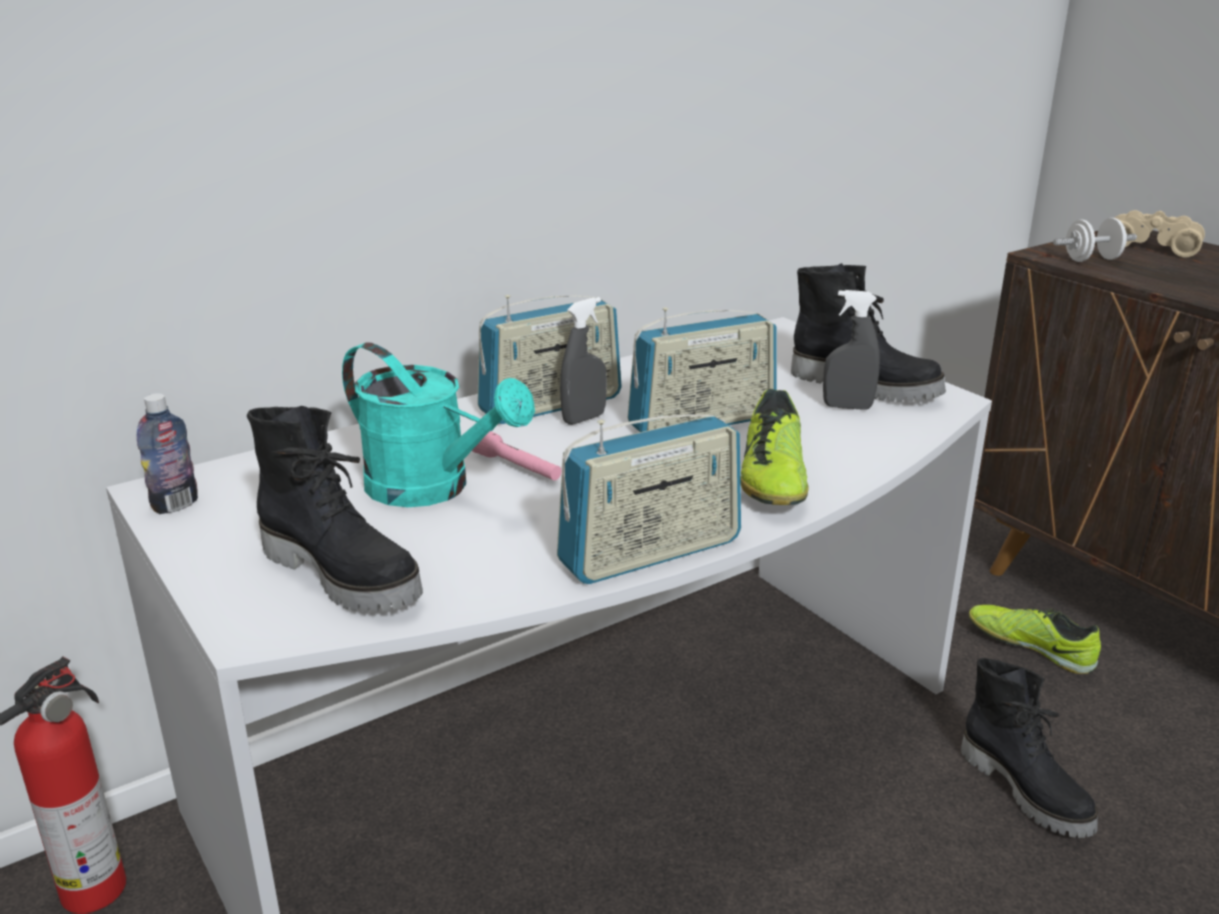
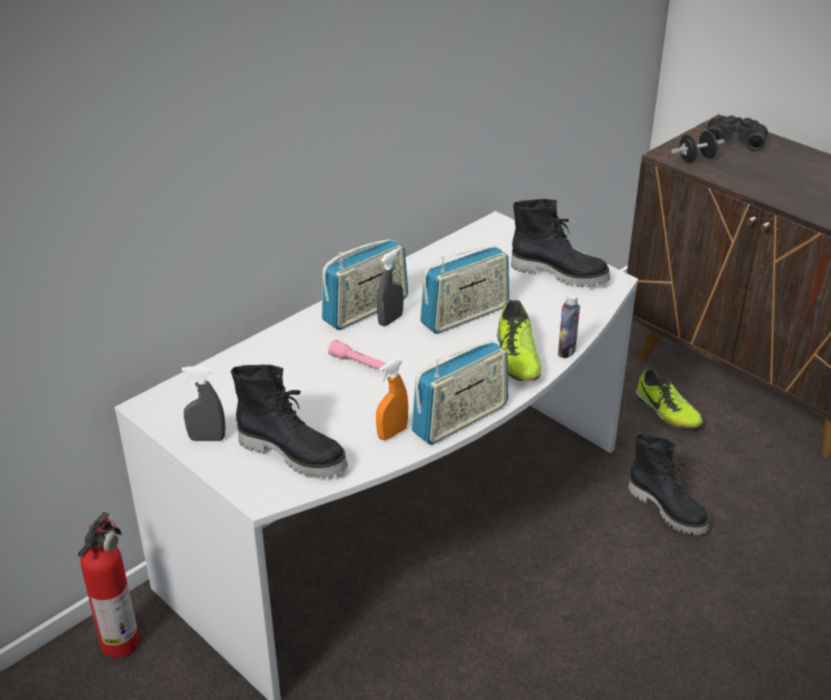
camera: 10 degrees left, 10 degrees up
(175, 505) = (167, 416): bottle -> bottle (566, 351)
(432, 489) = (318, 387): turquoise watering can -> none
(525, 561) = (392, 433): none -> orange spray bottle
(847, 407) = (551, 293): grey spray bottle -> grey spray bottle (207, 438)
(1030, 646) = (666, 412): shoe -> shoe turned 150 degrees counterclockwise
(1091, 260) = (696, 159): white dumbbell -> black dumbbell
(1152, 246) = (735, 140): beige binoculars -> black binoculars

